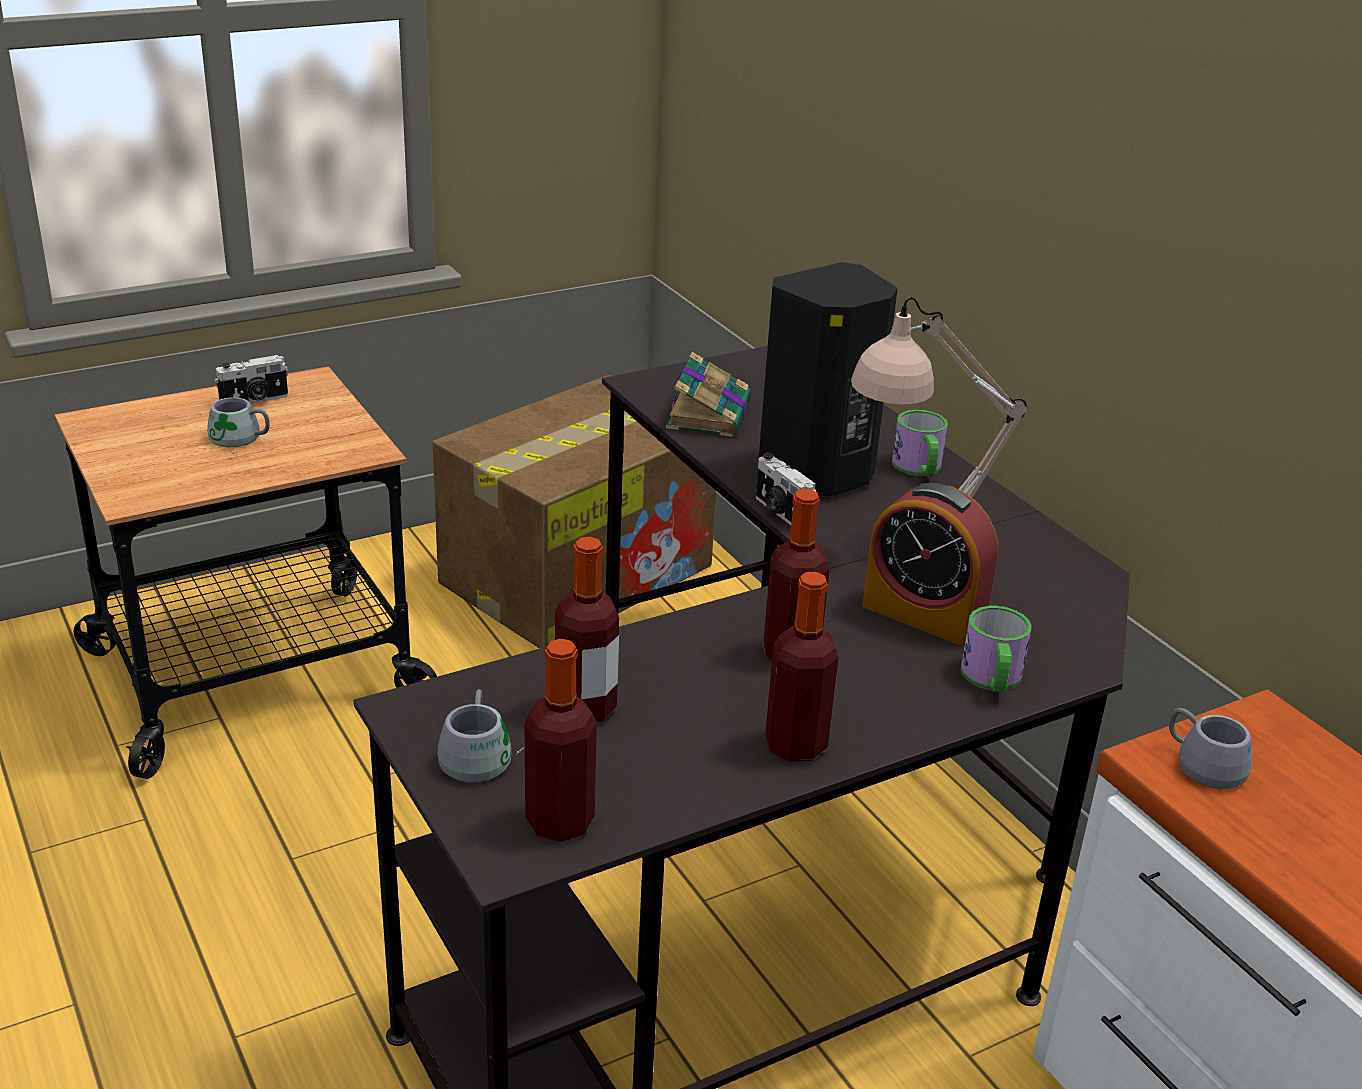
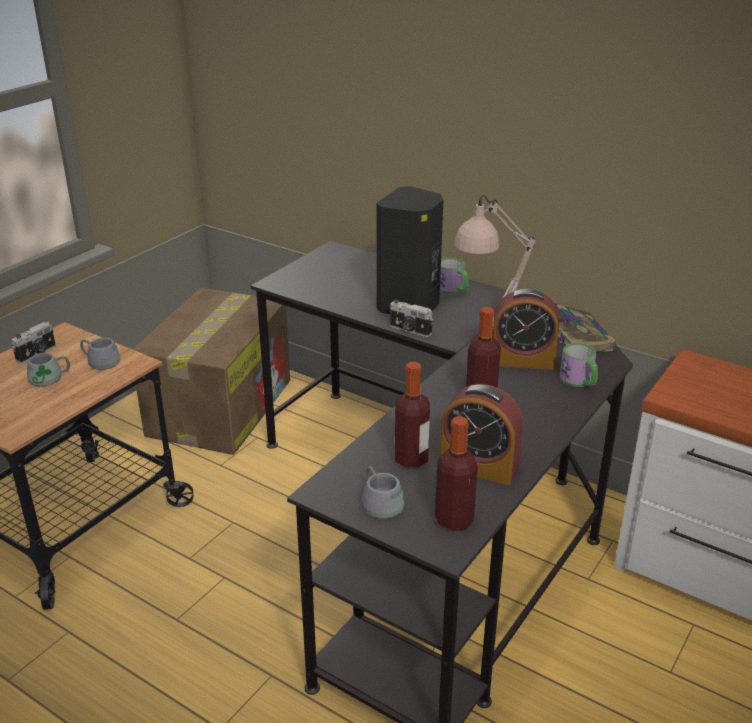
camera: 25 degrees left, 0 degrees up
(681, 756) = (479, 466): none -> alarm clock
(709, 413) = (325, 289): book -> book (581, 339)
(796, 745) = (525, 442): bottle -> none
(1207, 761) = (688, 389): grey mug -> grey mug (102, 360)

